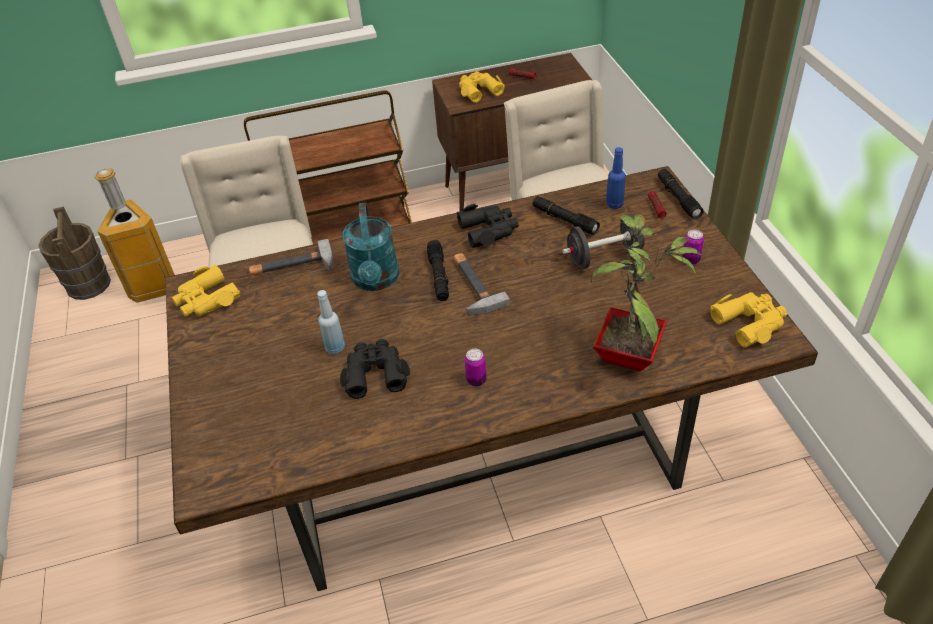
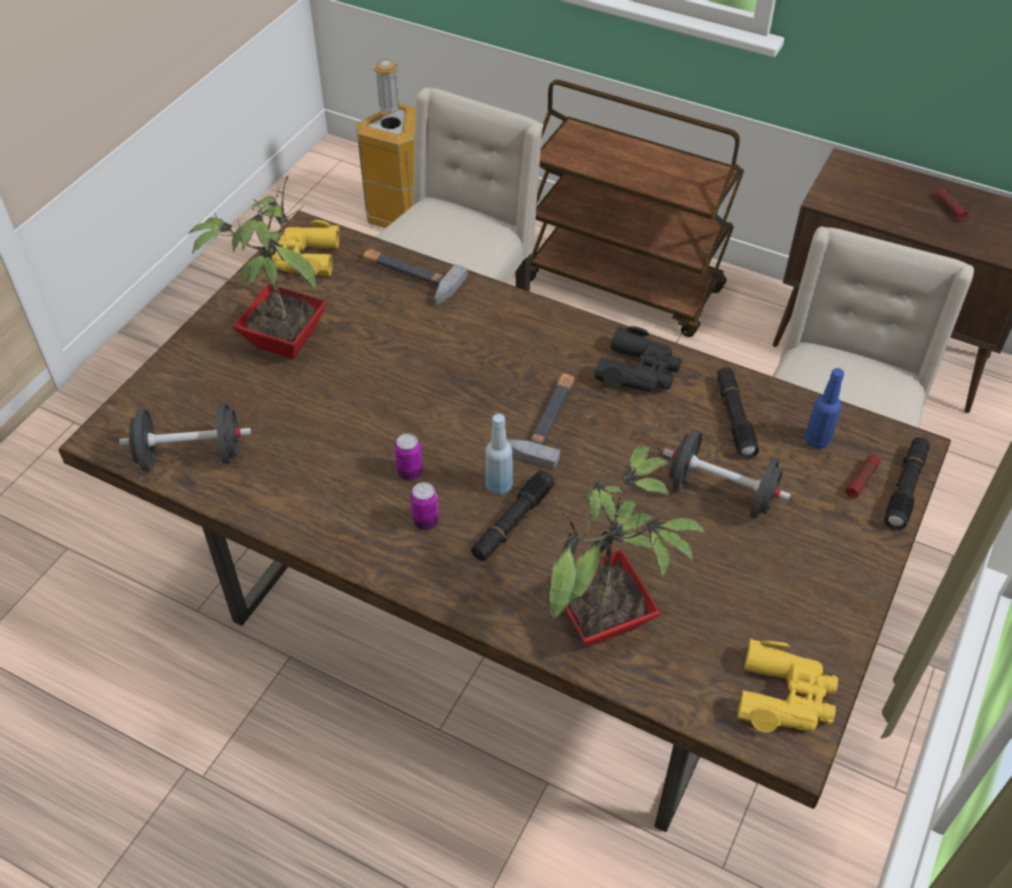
camera: 40 degrees right, 5 degrees up
(89, 284) = (349, 176): brown bucket -> none
(255, 352) = (282, 340): none -> potted plant
(282, 455) = (191, 456): none -> black dumbbell
(335, 348) = (348, 388): blue bottle -> blue bottle (499, 485)
(375, 373) = (350, 440): black binoculars -> none
(376, 280) = (463, 346): turquoise watering can -> none
(438, 276) = (526, 385): black flashlight -> black flashlight (512, 523)
(479, 90) = (872, 195): yellow binoculars -> none
(690, 260) = (816, 572): can -> can (410, 473)

